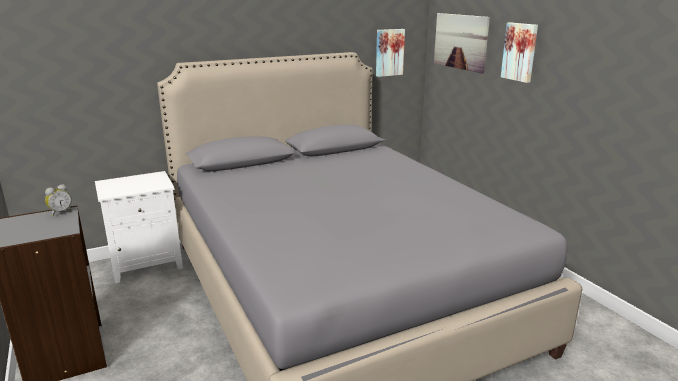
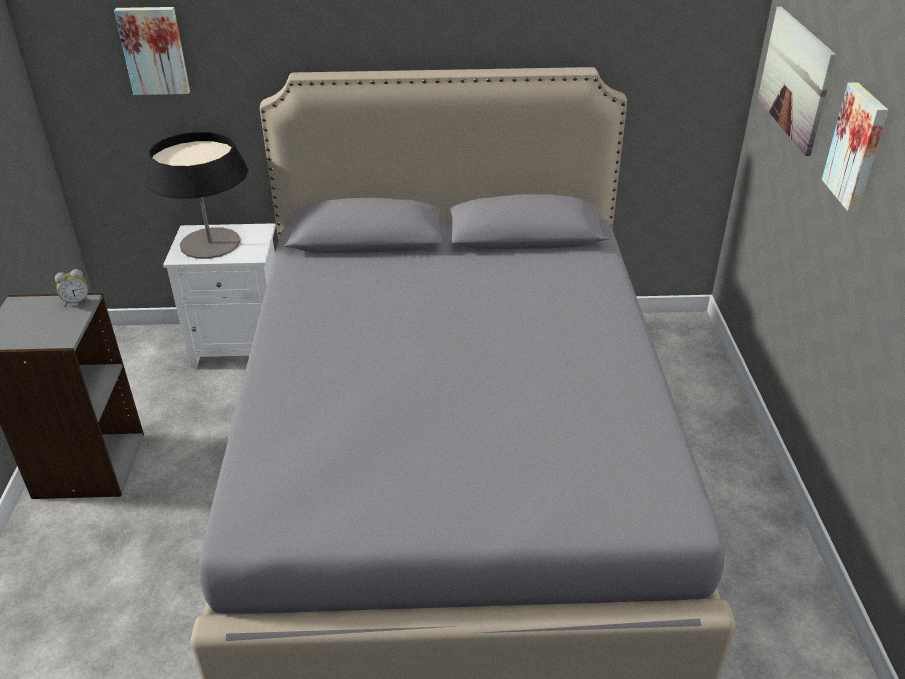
camera: 25 degrees right, 15 degrees up
(125, 185) = (210, 243): none -> table lamp
(389, 52) = (674, 68): picture -> picture (154, 50)

